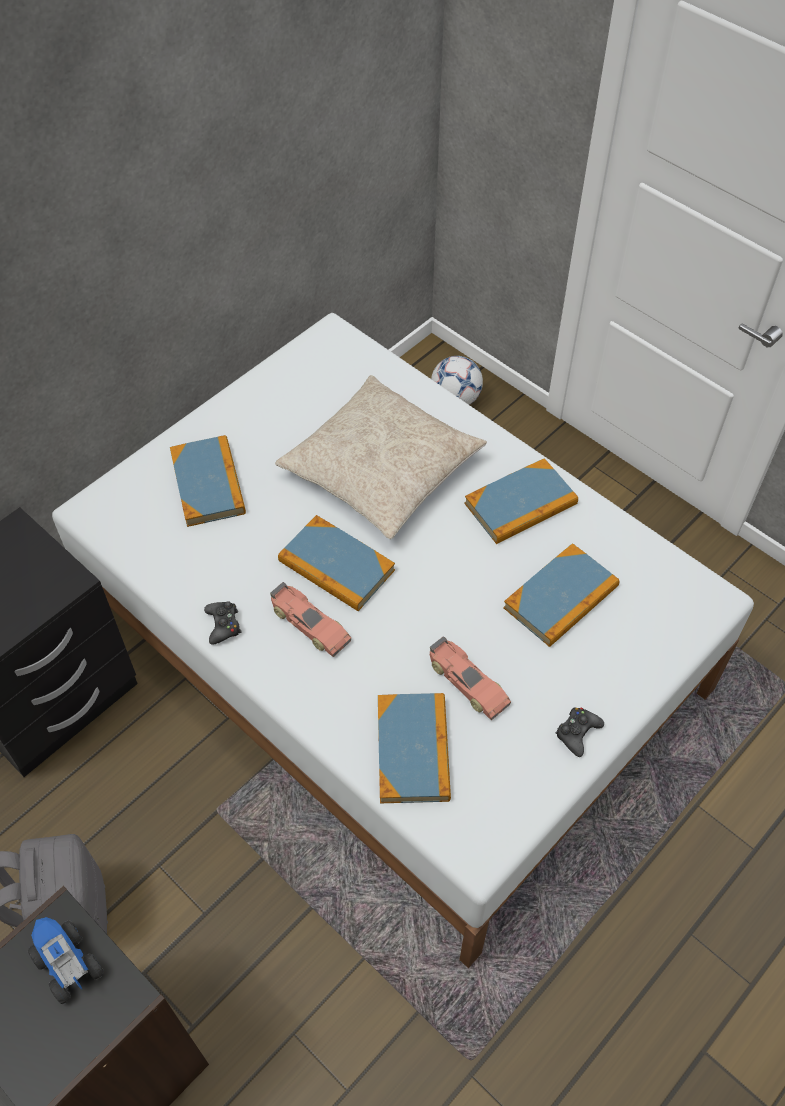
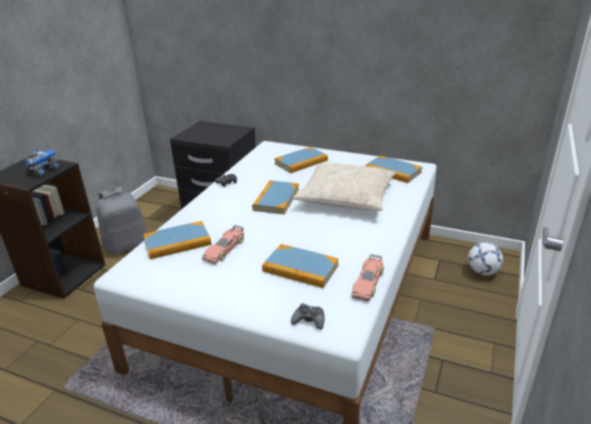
camera: 70 degrees right, 25 degrees down
(309, 624) = (238, 201): toy car -> toy car (368, 283)
(520, 504) = (358, 241): book -> book (393, 171)
(577, 733) = (206, 293): black game controller -> black game controller (309, 320)

